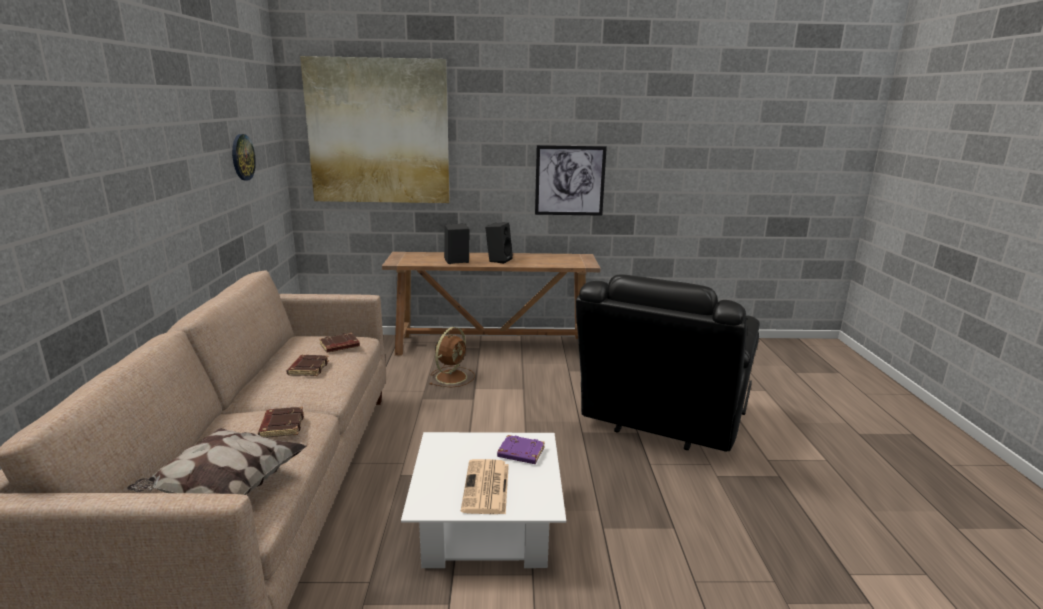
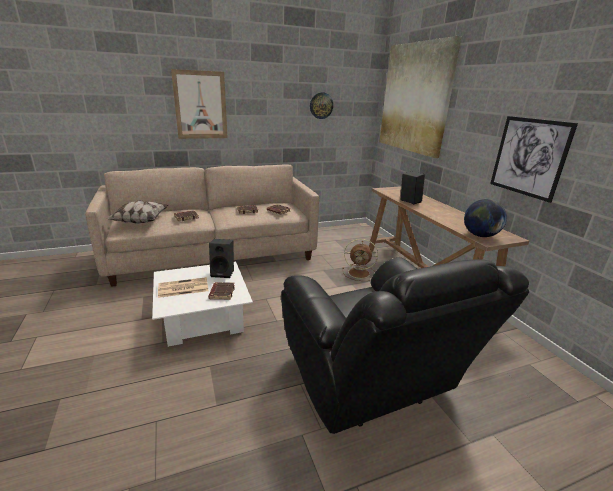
camera: 70 degrees right, 5 degrees up
(107, 193) = (200, 105): none -> picture
(498, 260) = (437, 211): black speaker -> black speaker (223, 273)
(520, 453) = (221, 293): purple book -> brown book
(574, 263) = (480, 235): none -> globe
(660, 424) = (372, 386): black armchair -> black armchair turned 120 degrees counterclockwise

